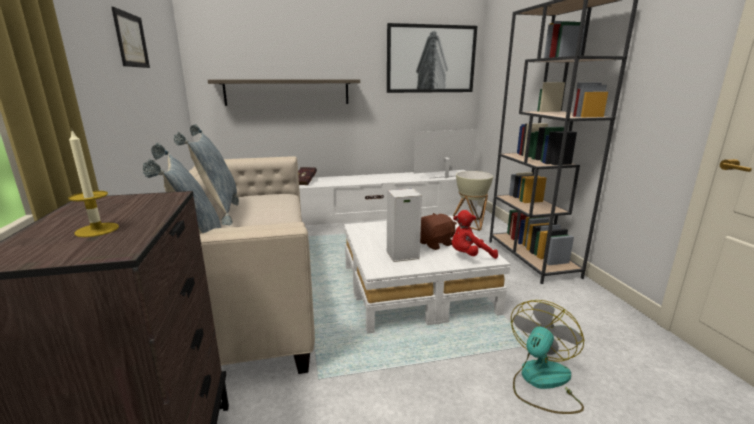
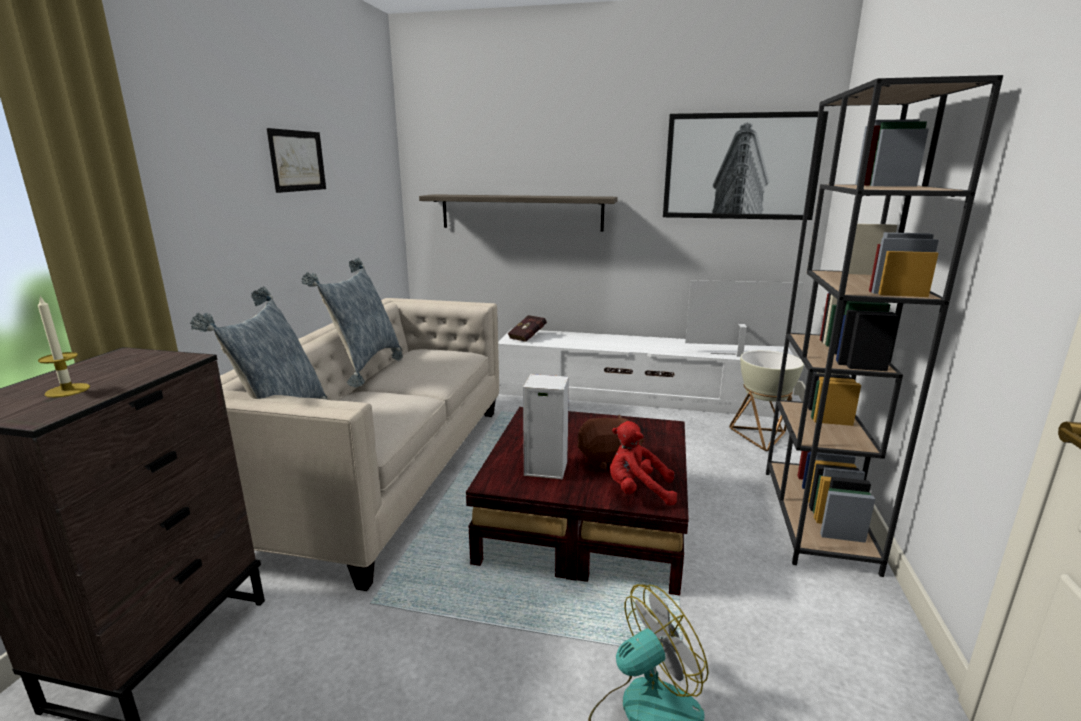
camera: 25 degrees right, 0 degrees up
(414, 288) = (584, 518): white coffee table -> brown coffee table

